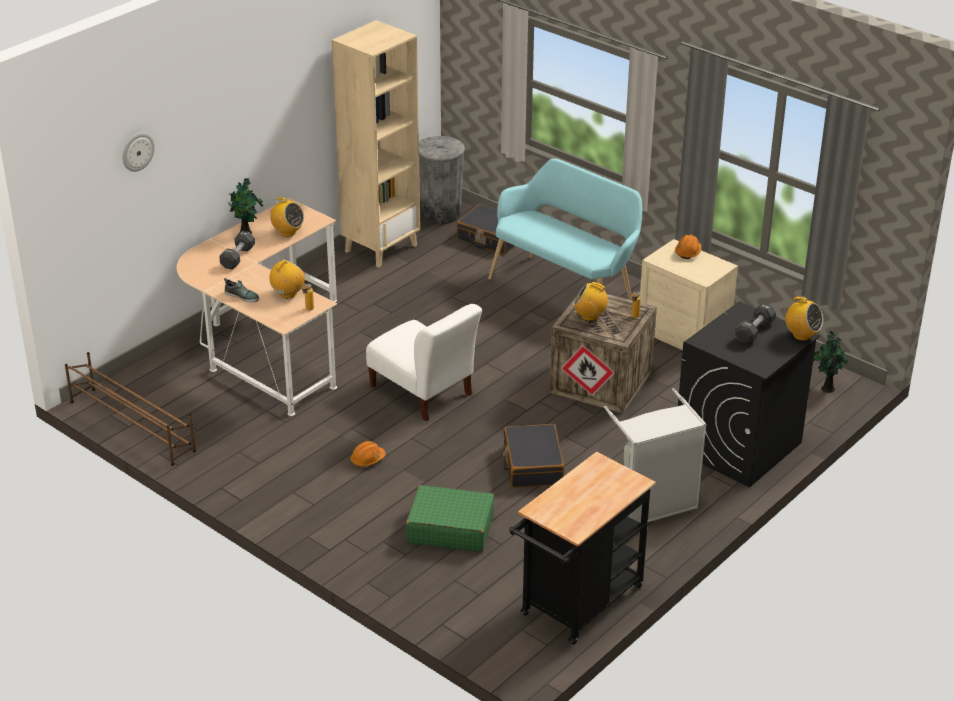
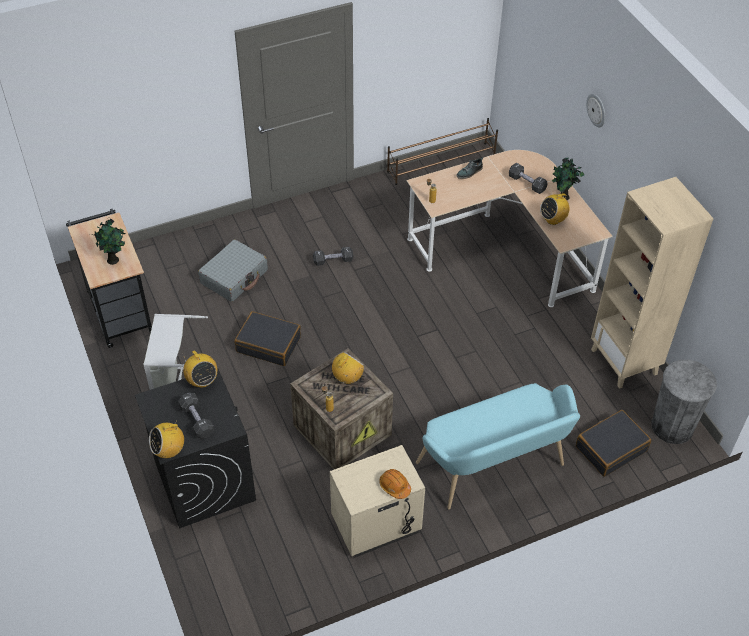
camera: 115 degrees right, 15 degrees up
(137, 151) = (551, 56): wall clock -> wall clock (596, 110)
(288, 294) = (459, 195): radio -> radio (202, 381)
(367, 459) = (333, 261): orange hard hat -> black dumbbell
(423, 393) = (392, 316): white chair -> none
(450, 528) = (234, 277): green suitcase -> grey suitcase
(826, 388) = (234, 593): potted plant -> potted plant (114, 259)

